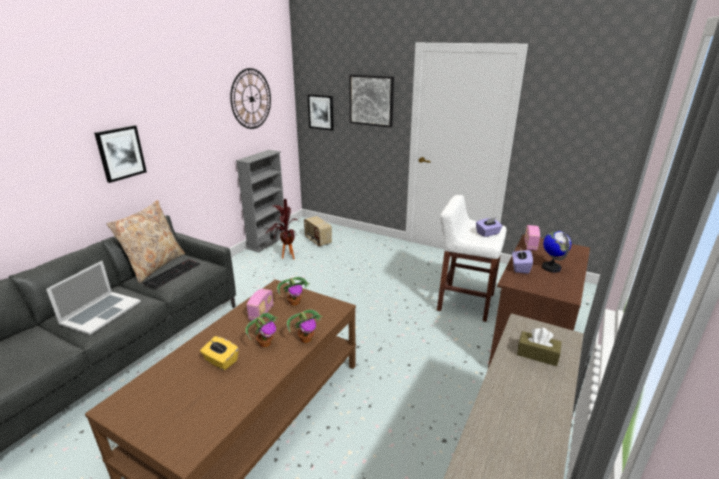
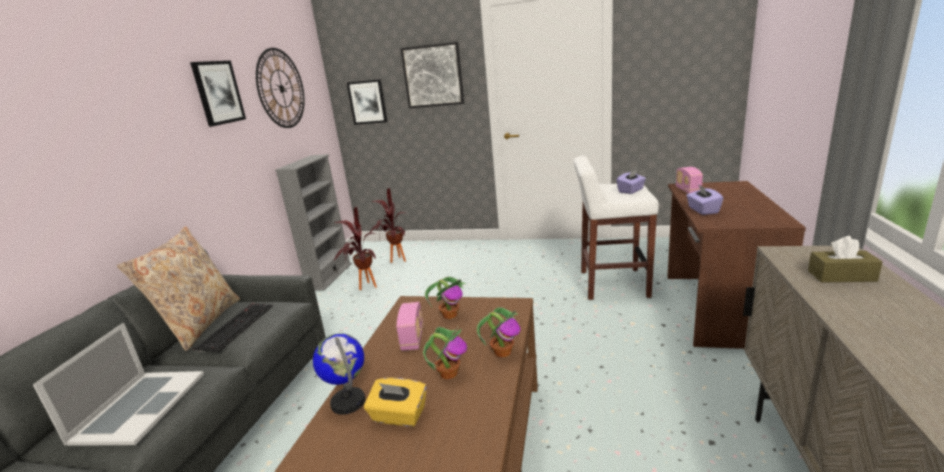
camera: 15 degrees left, 5 degrees down
(121, 153) = (118, 160): picture -> picture (218, 92)
(317, 241) = (395, 262): radio -> potted plant
(551, 268) = (733, 203): globe -> globe (348, 402)

